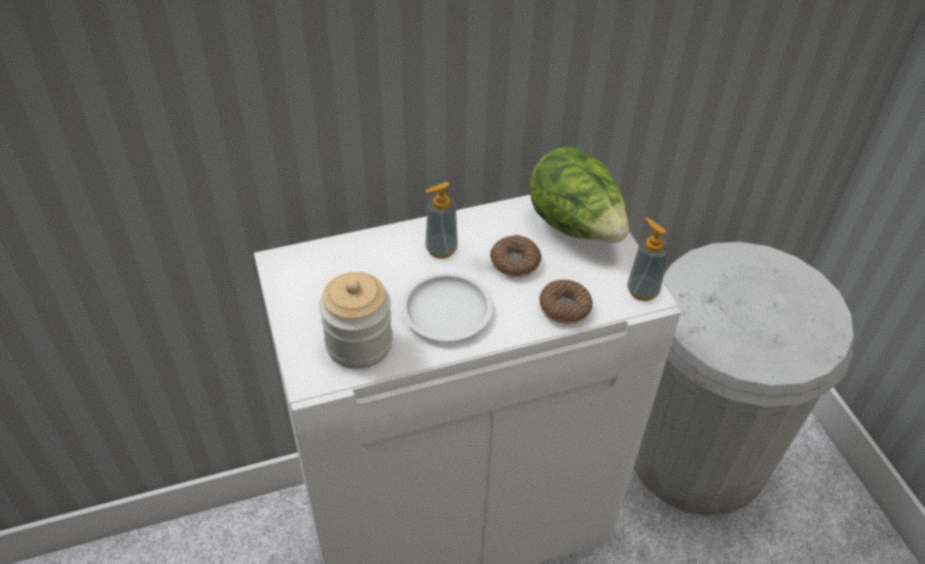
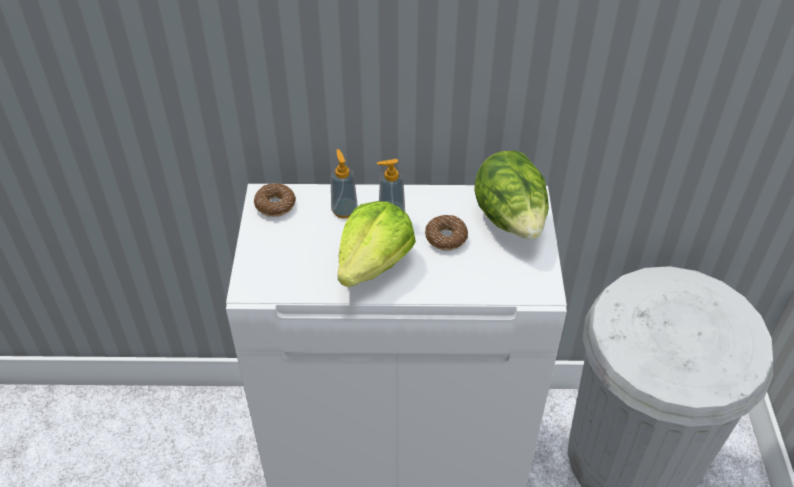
camera: 20 degrees right, 0 degrees up
(359, 343) = (295, 271): jar -> none
(447, 311) = (374, 263): white plate -> lettuce
(564, 307) = (469, 283): donut -> donut (275, 205)
(642, 291) = (541, 286): soap dispenser -> soap dispenser (344, 210)

